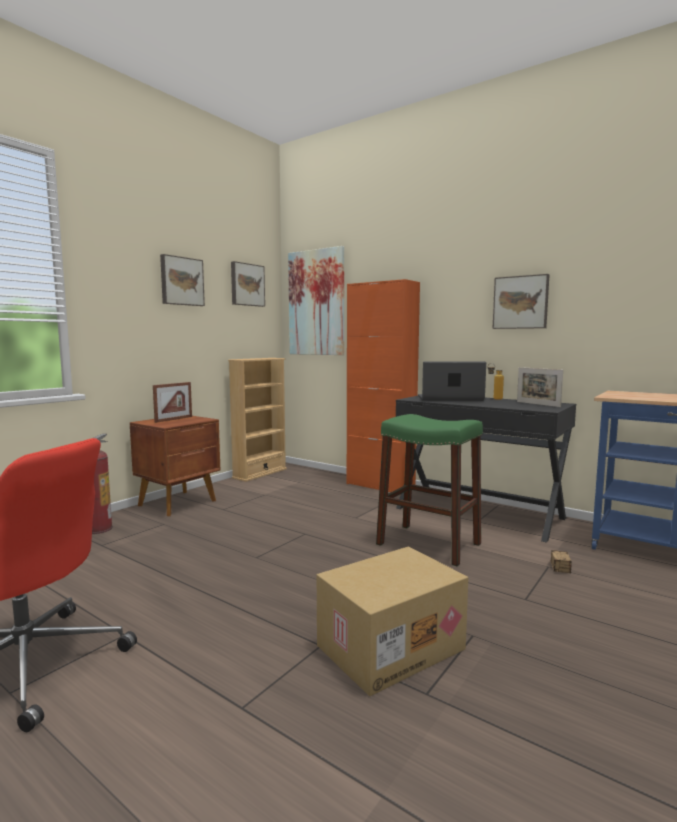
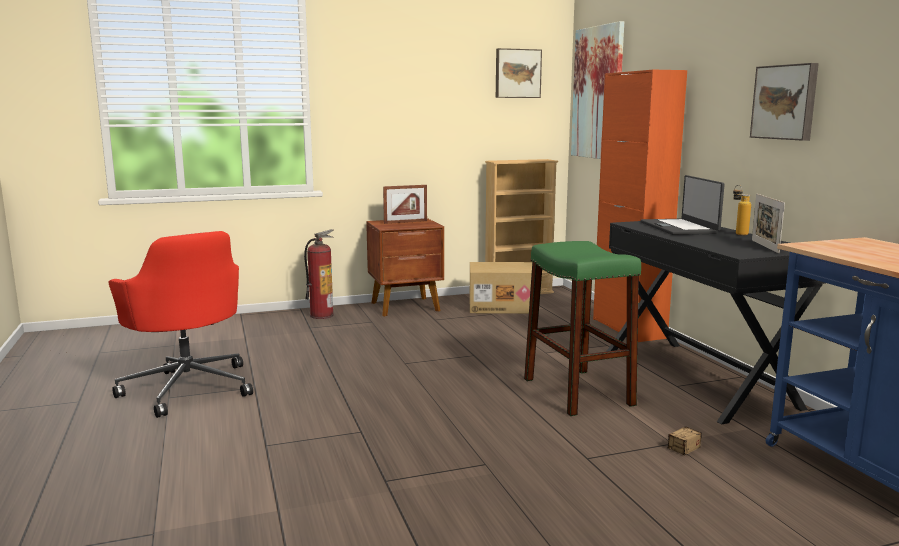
camera: 35 degrees right, 5 degrees up
(181, 281) = (431, 77): picture -> none
(390, 646) = (408, 448): cardboard box -> cardboard box (502, 306)
(450, 398) = (679, 228): laptop -> laptop turned 135 degrees counterclockwise

